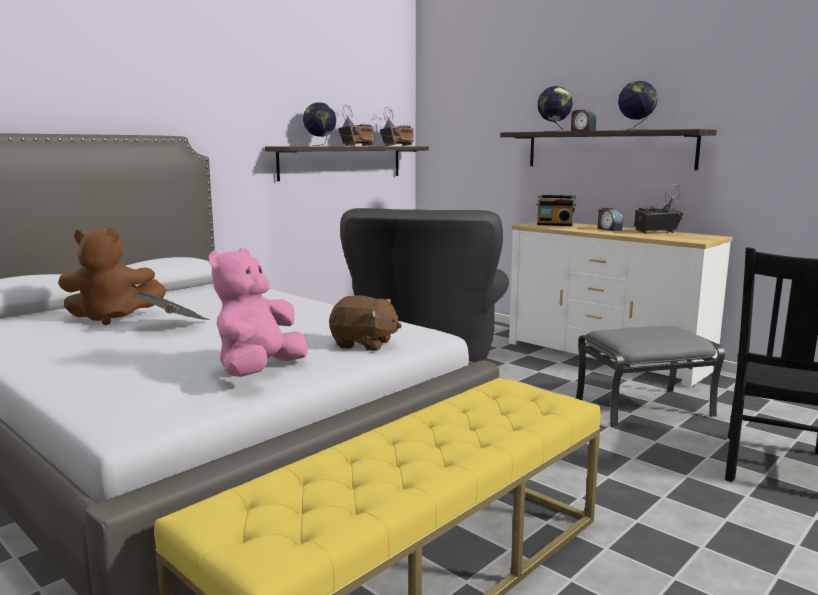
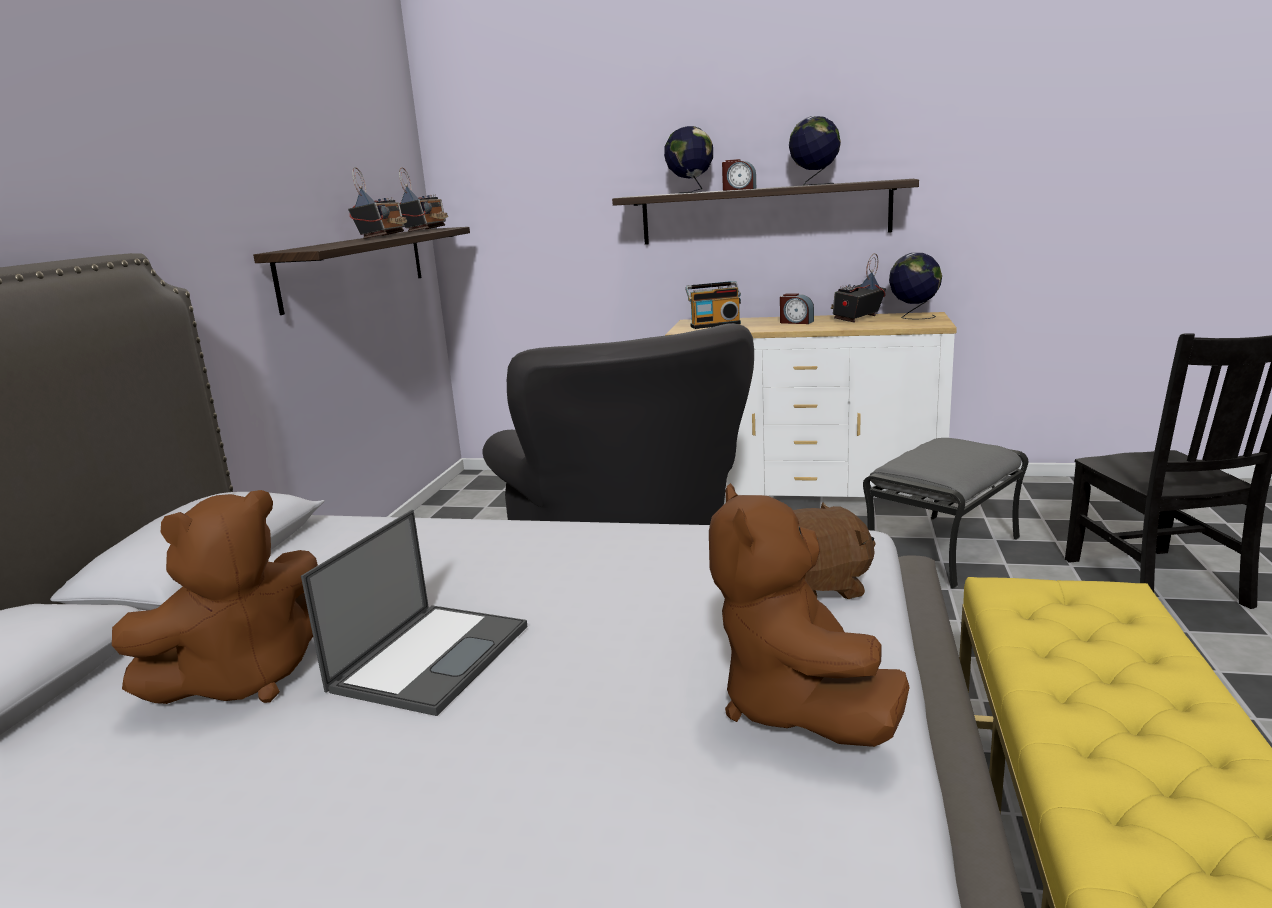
camera: 30 degrees left, 5 degrees up
(174, 326) = (431, 656): newspaper -> laptop
(259, 371) = (797, 707): pink plush toy -> brown plush toy
(320, 146) = (341, 243): globe -> globe (913, 317)

